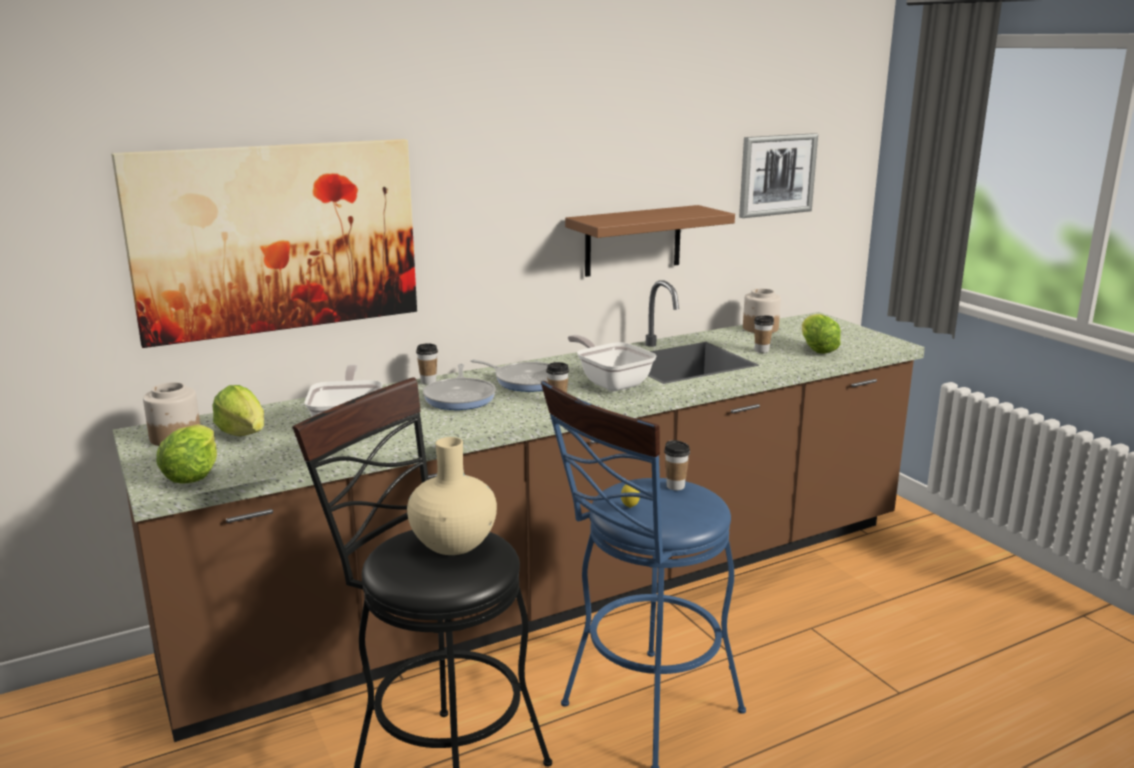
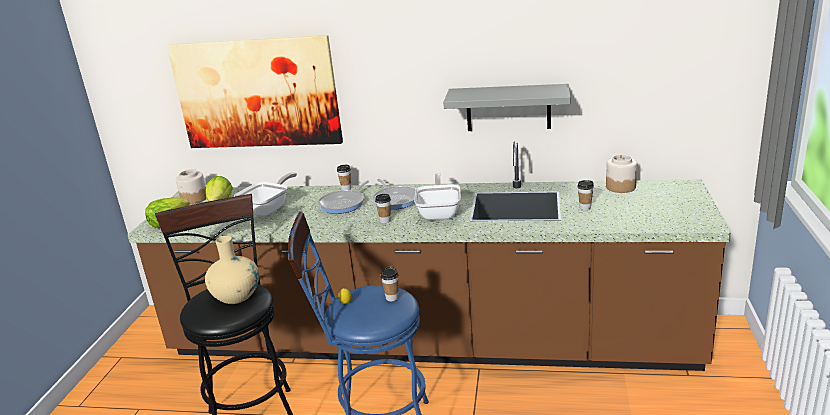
camera: 40 degrees right, 5 degrees up
(633, 240) = (508, 108): brown shelf -> grey shelf
(776, 175) = (651, 61): picture -> none
(817, 350) = (629, 216): lettuce -> none

